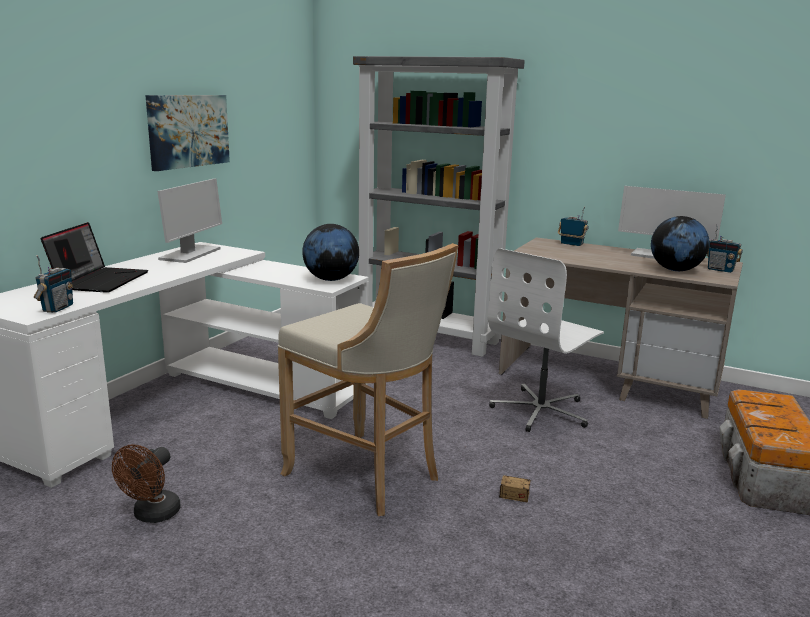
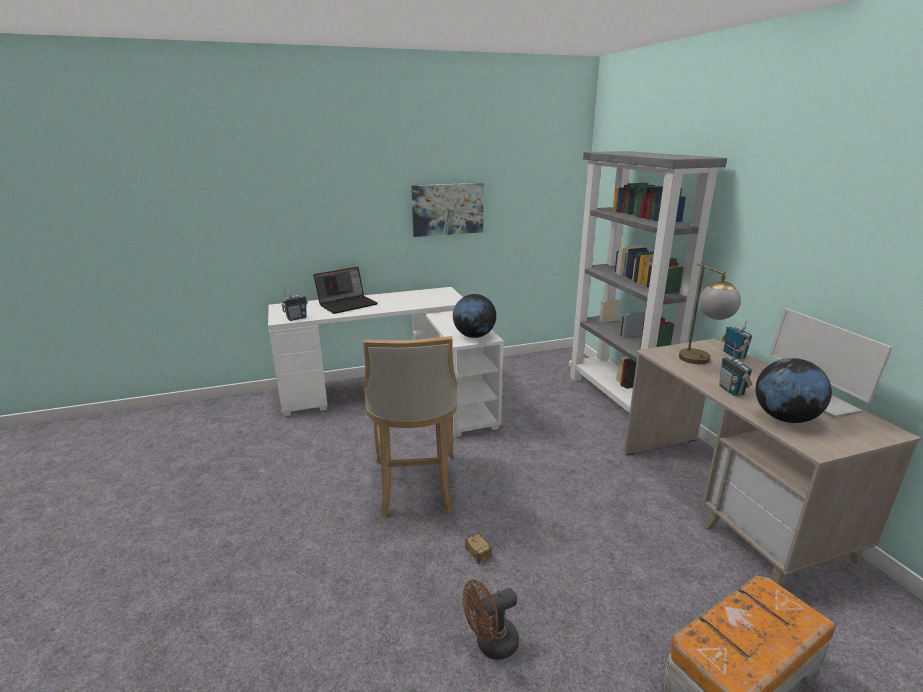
camera: 45 degrees right, 5 degrees up
(152, 515) = (295, 452): brown fan -> brown fan (490, 644)
(190, 254) = (425, 295): monitor -> none
(541, 411) = (609, 500): white office chair -> none
(565, 252) = (701, 362): none -> table lamp
(720, 270) = (851, 437): radio -> radio (731, 390)

